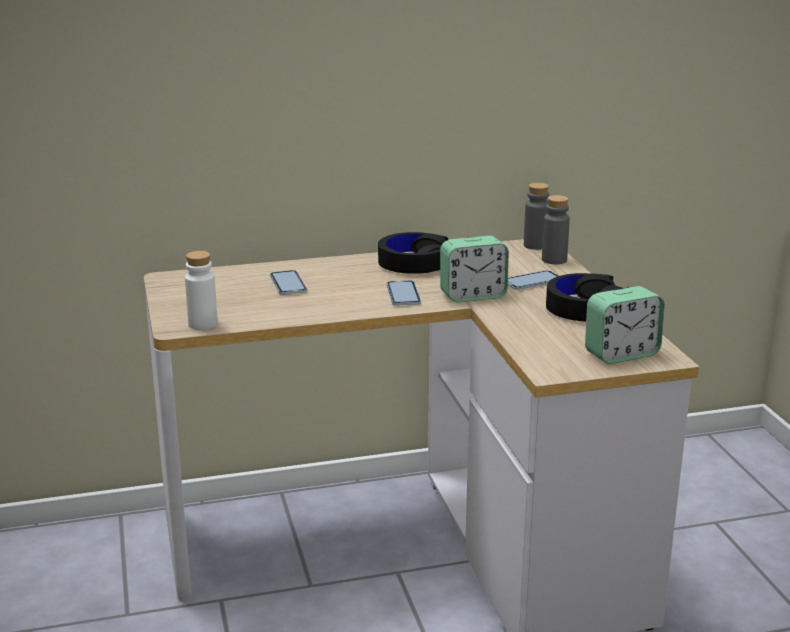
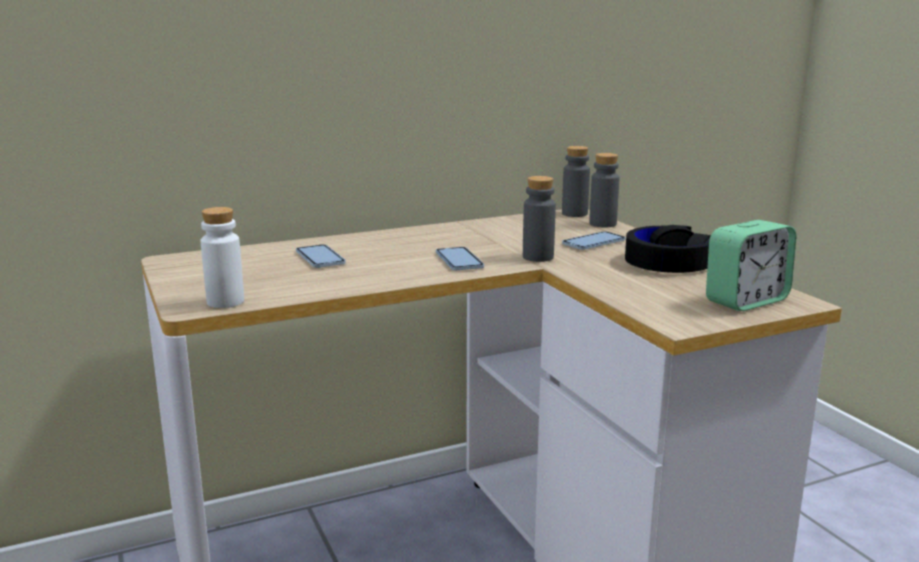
camera: 10 degrees left, 5 degrees down
(414, 263) = (456, 233): black headphones -> none
(473, 295) = (538, 257): alarm clock -> grey bottle

